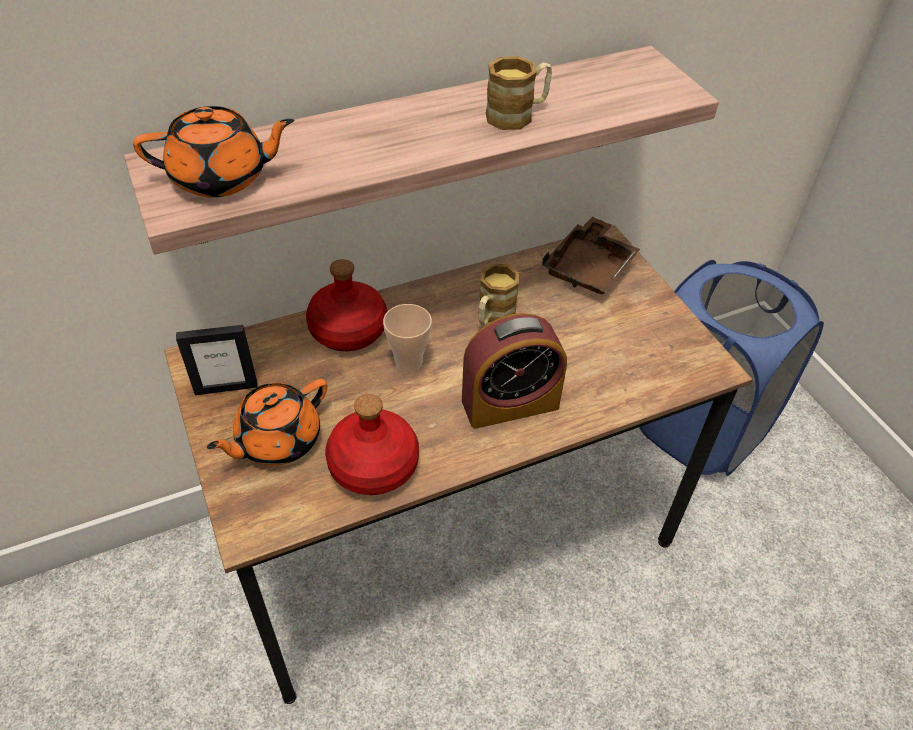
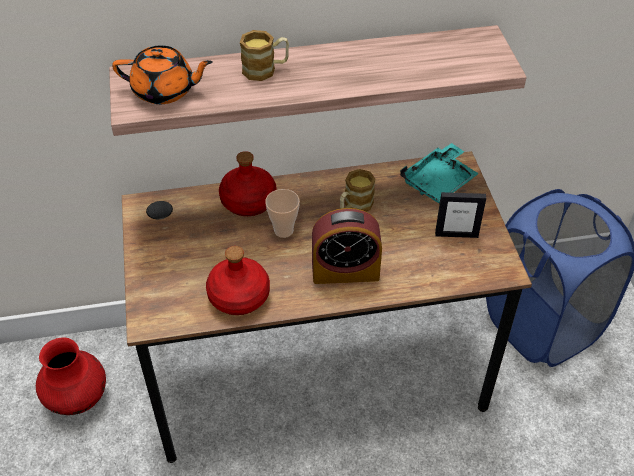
camera: 15 degrees right, 0 degrees up
(139, 639) = (78, 398): none -> red vase
(226, 387) = (156, 227): picture frame -> picture frame (456, 234)
(277, 440) = (180, 268): orange teapot -> none
(517, 115) = (374, 69): mug -> mug (265, 69)
(589, 268) = (439, 182): brown tray -> turquoise tray

